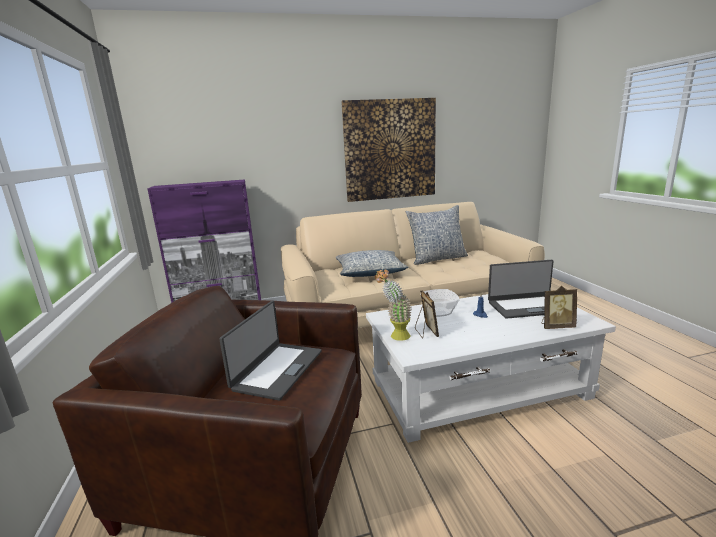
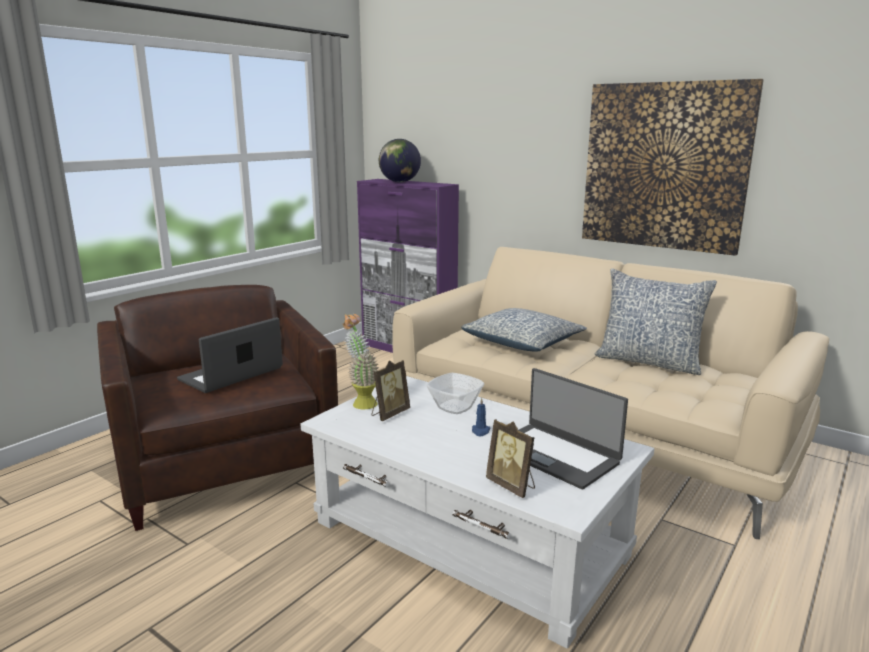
camera: 50 degrees right, 0 degrees up
(193, 184) = (399, 182): none -> globe
(277, 370) = (232, 374): laptop -> laptop turned 150 degrees clockwise

